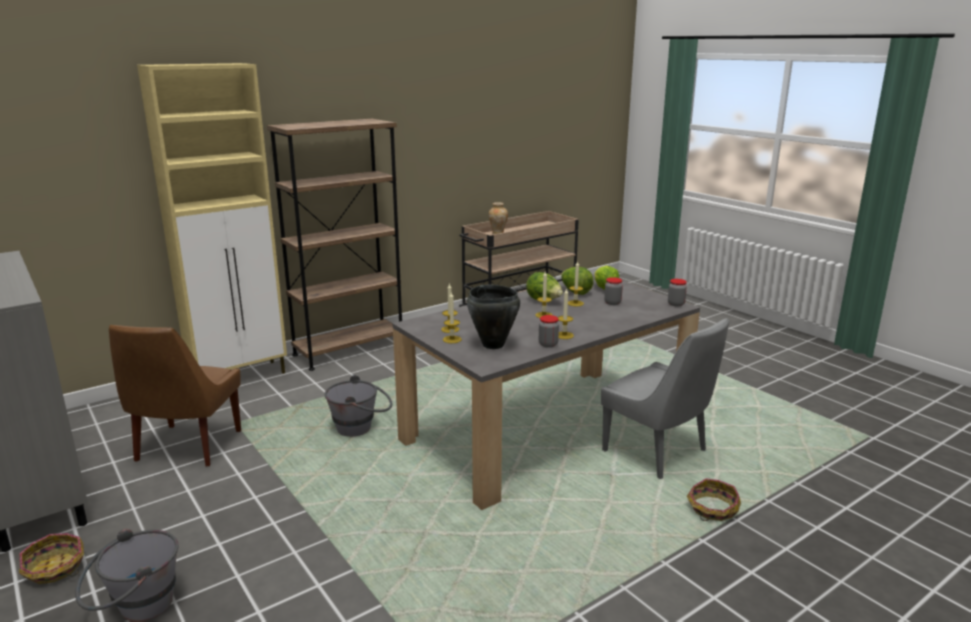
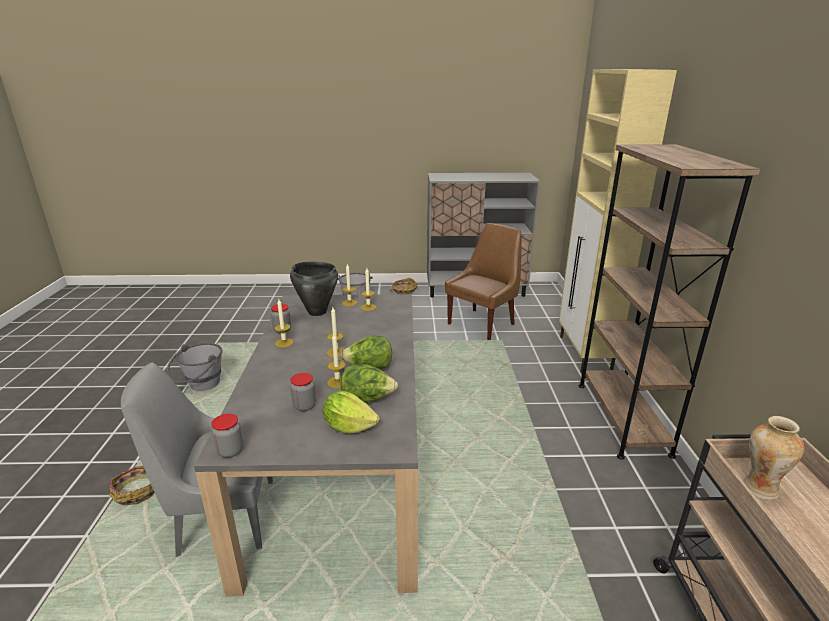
camera: 125 degrees right, 5 degrees up
(187, 447) = (482, 323): brown chair -> brown chair turned 90 degrees clockwise
(361, 428) = (446, 380): grey bucket -> grey bucket (200, 387)

